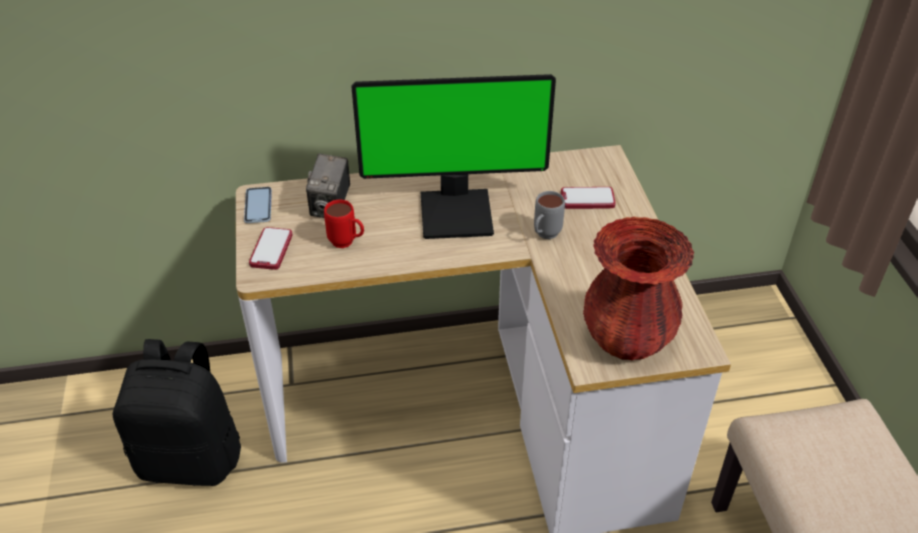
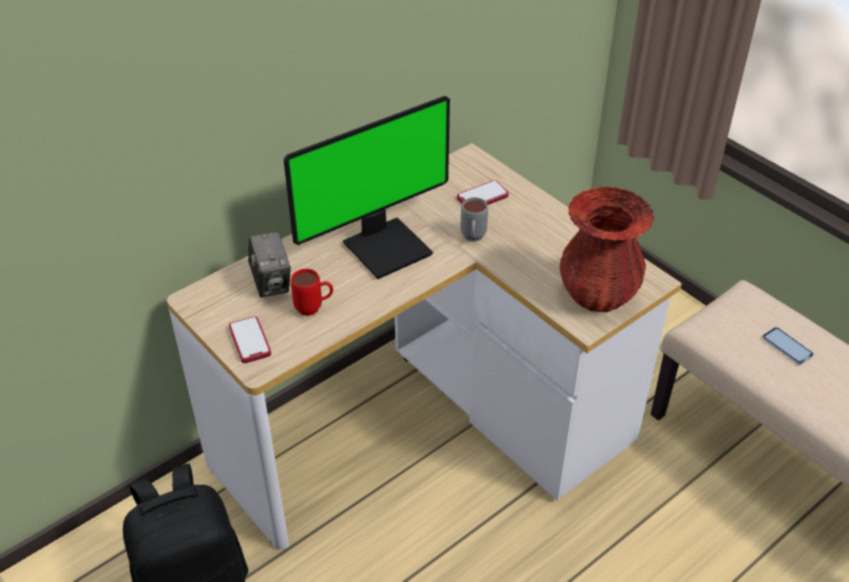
camera: 30 degrees left, 0 degrees up
(258, 206) = (202, 308): phone -> phone (787, 347)

